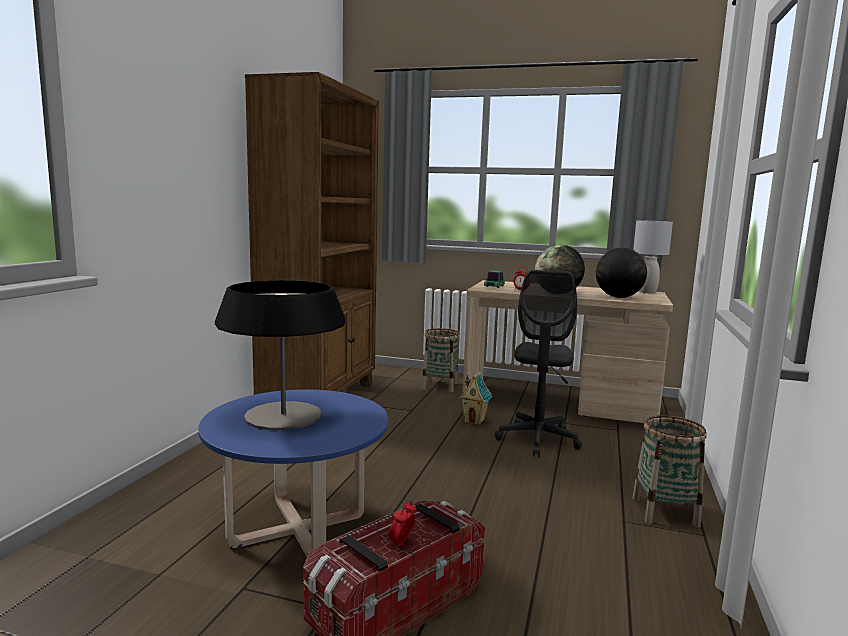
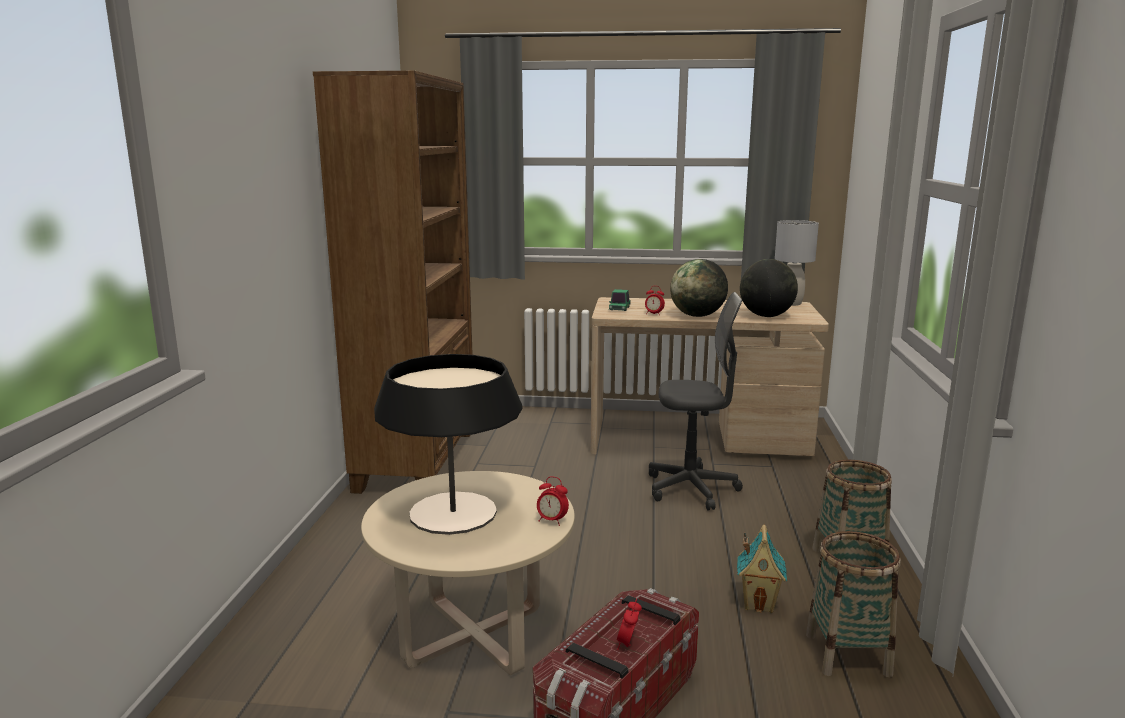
camera: 10 degrees left, 5 degrees up
(298, 529) = (473, 635): blue coffee table -> beige coffee table
(362, 429) = (552, 521): none -> alarm clock
(440, 386) = (554, 428): basket -> basket (847, 654)
(474, 420) = (613, 472): toy house -> toy house (759, 603)
(537, 440) = (691, 489): grey office chair -> grey office chair turned 90 degrees counterclockwise

